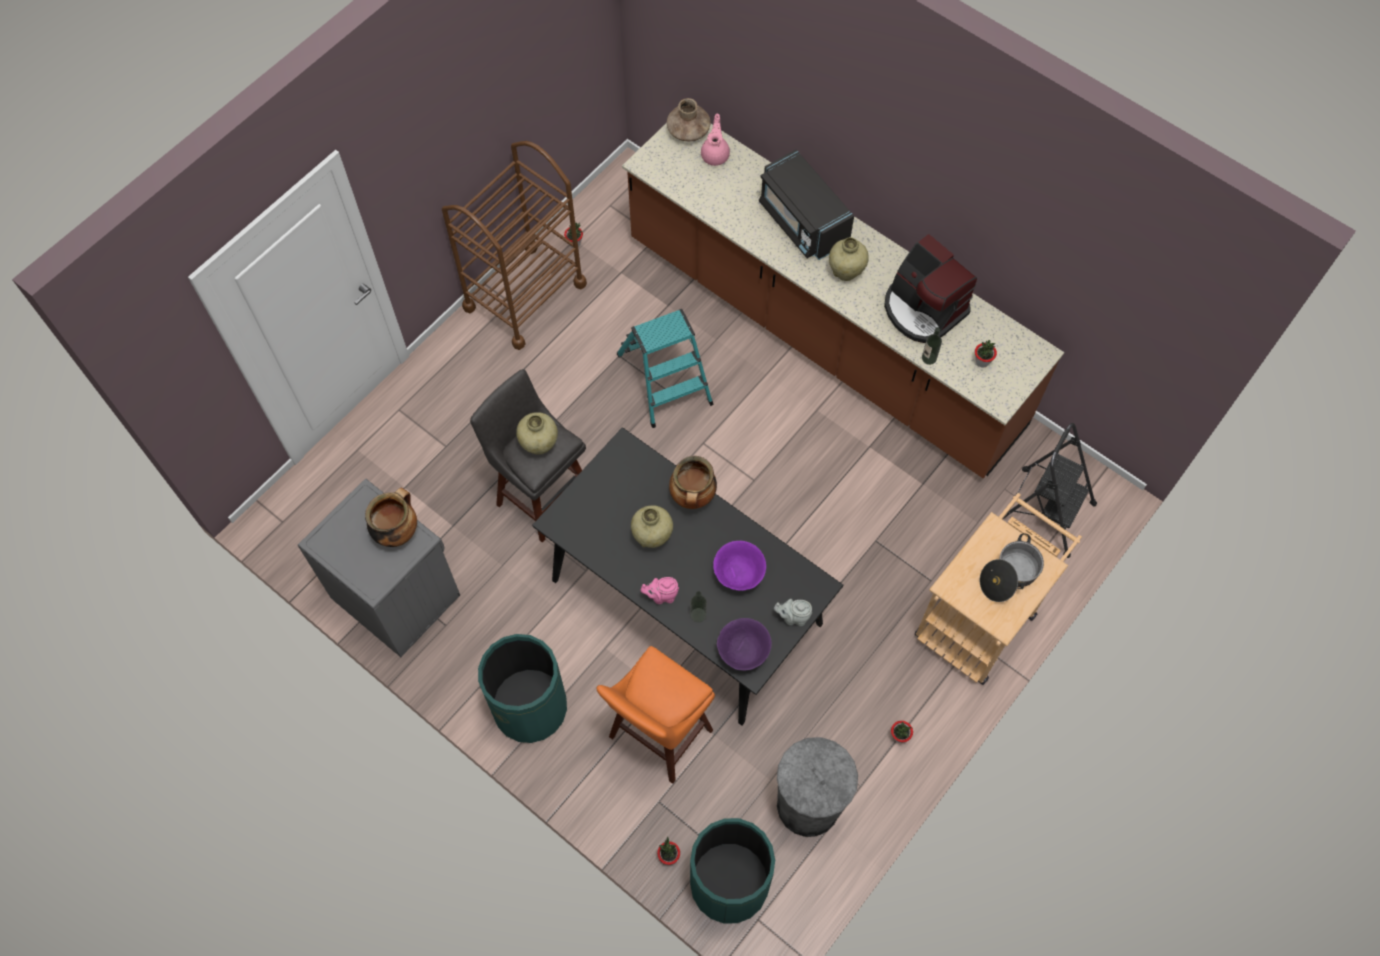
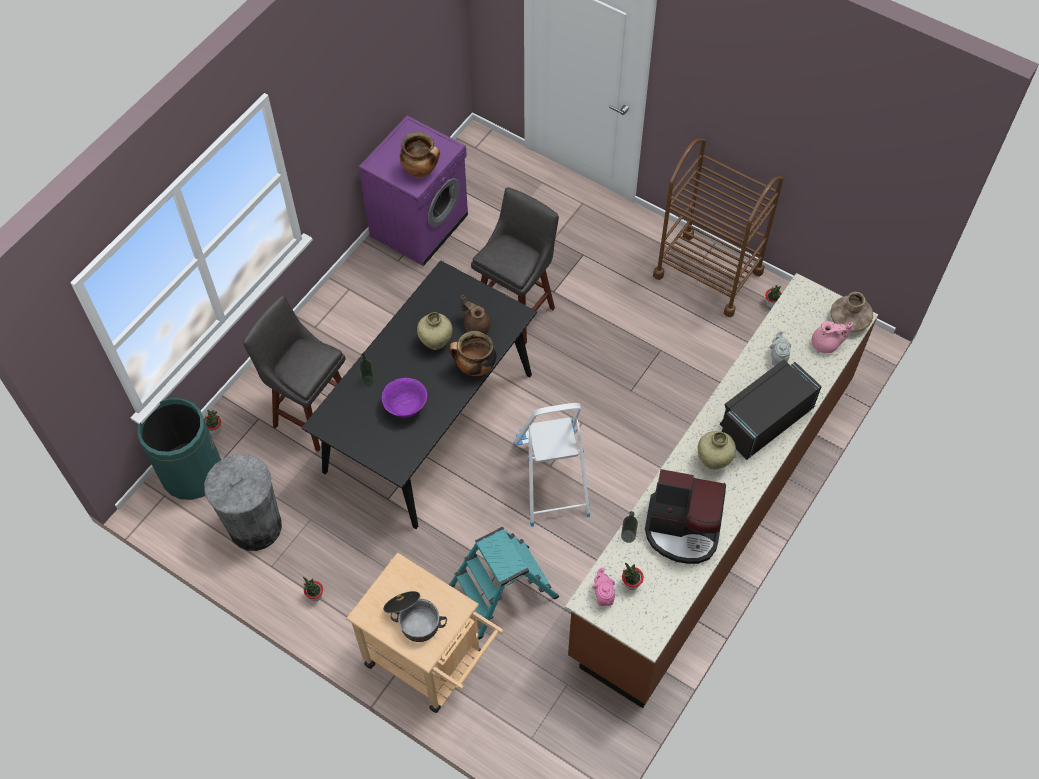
camera: 85 degrees right, 5 degrees down
(397, 594) = (421, 227): grey washing machine -> purple washing machine
(530, 707) = (333, 324): green trash can -> none
(539, 445) = (511, 255): beige vase -> none
(634, 491) = (476, 325): none -> brown teapot
(657, 736) = (311, 413): orange stool -> grey stool
(662, 596) = (383, 354): pink teapot -> pink teapot (603, 595)
(664, 378) = (643, 386): turquoise step ladder -> turquoise step ladder (503, 591)
(743, 652) = (336, 415): purple bowl -> none
(768, 480) = (551, 477): none -> white step ladder
(793, 617) = (369, 450): grey teapot -> grey teapot (778, 357)
(923, 309) = (683, 529): coffee machine -> coffee machine turned 120 degrees counterclockwise
(1043, 509) = (548, 721): black step ladder -> none

